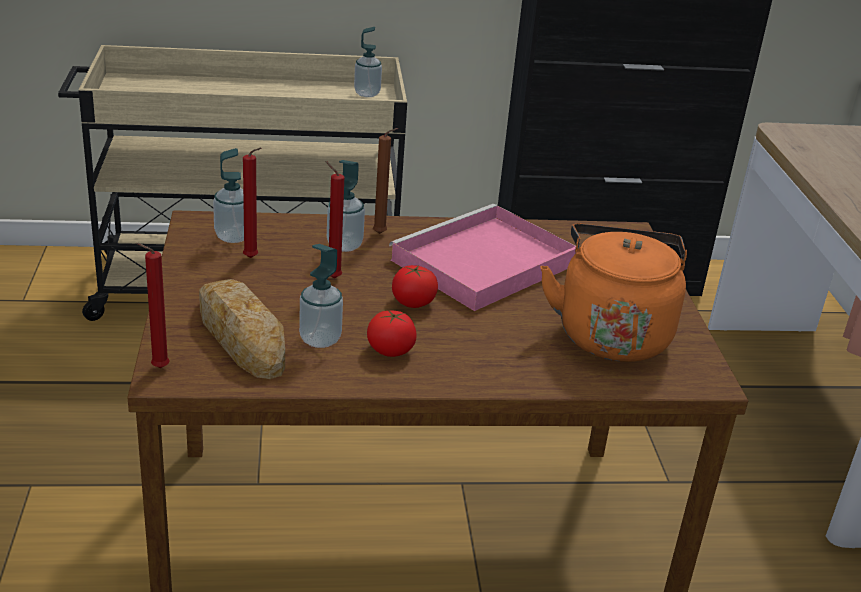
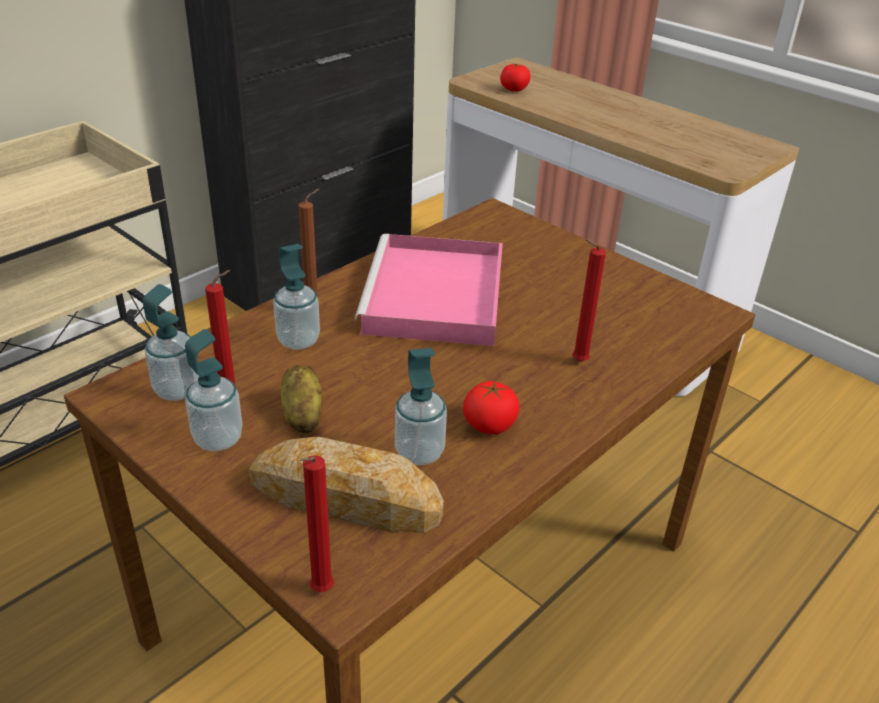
camera: 40 degrees left, 5 degrees up
(282, 284) = (302, 415): none -> potato
(331, 277) = (335, 381): red candle -> red candle (577, 362)
(367, 93) = (76, 172): soap dispenser -> soap dispenser (218, 439)
(413, 302) = (438, 366): tomato -> tomato (514, 89)
(611, 333) = (608, 308): orange kettle -> none

